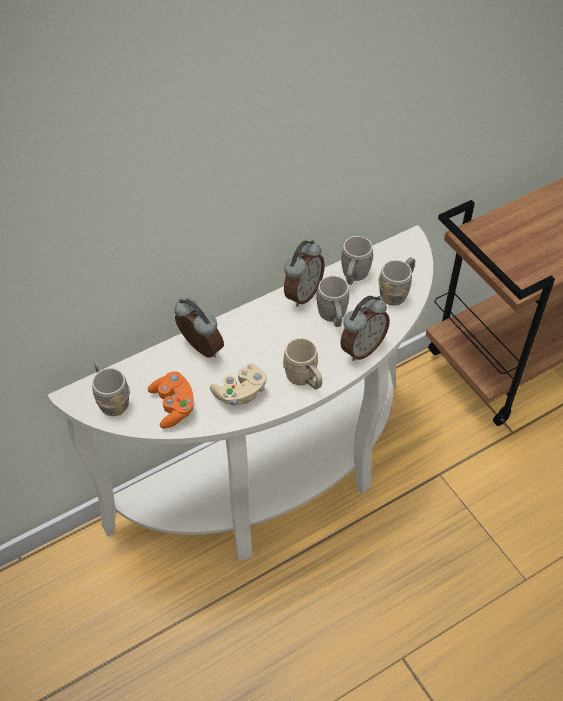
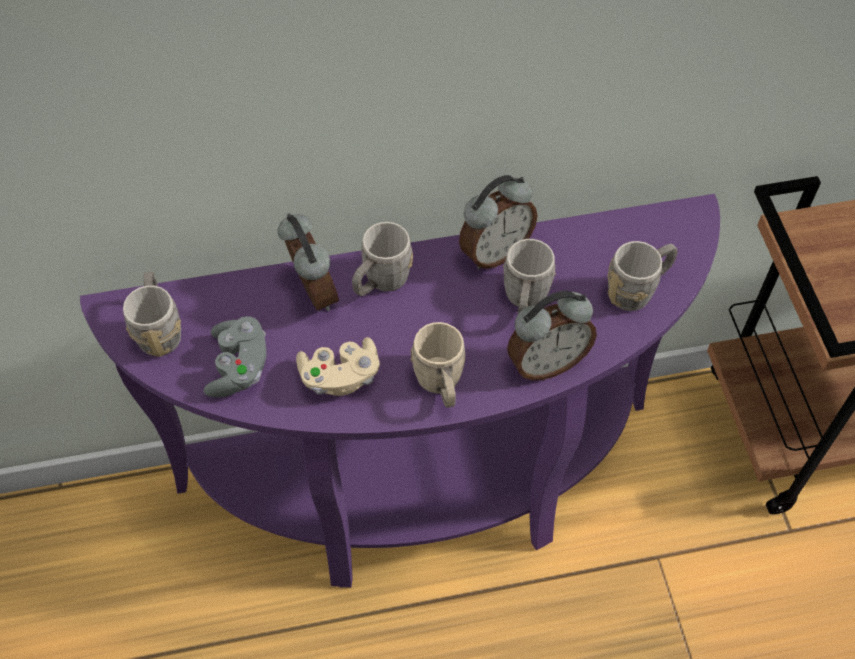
camera: 20 degrees right, 5 degrees up
(173, 406) = (238, 367): orange game controller -> grey game controller
(276, 483) = (424, 494): white console table -> purple console table
(353, 276) = (582, 247): grey mug -> grey mug (381, 282)

